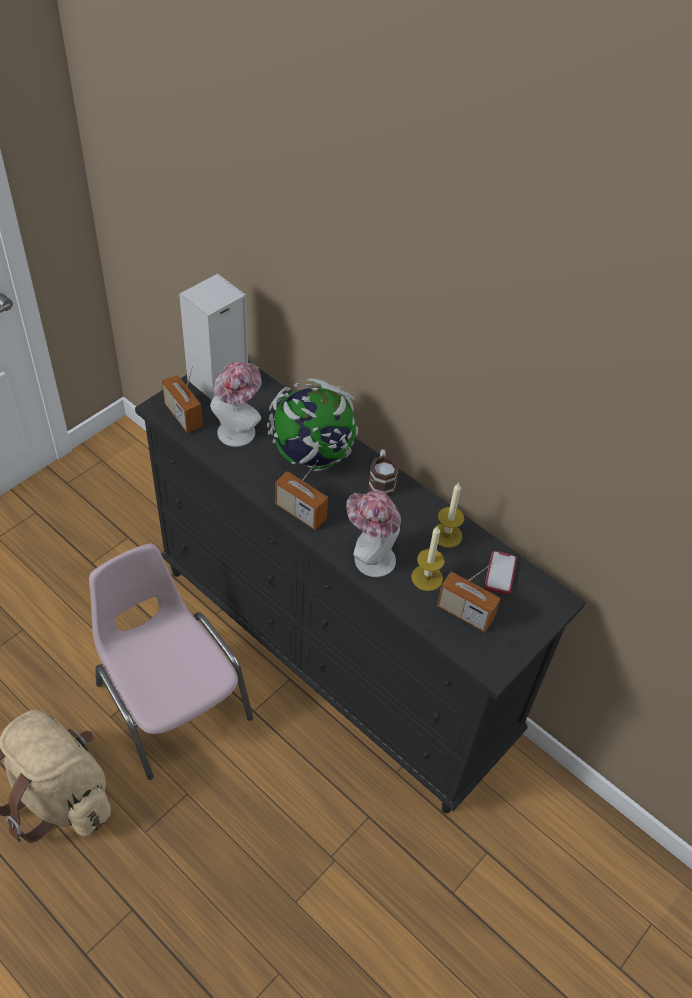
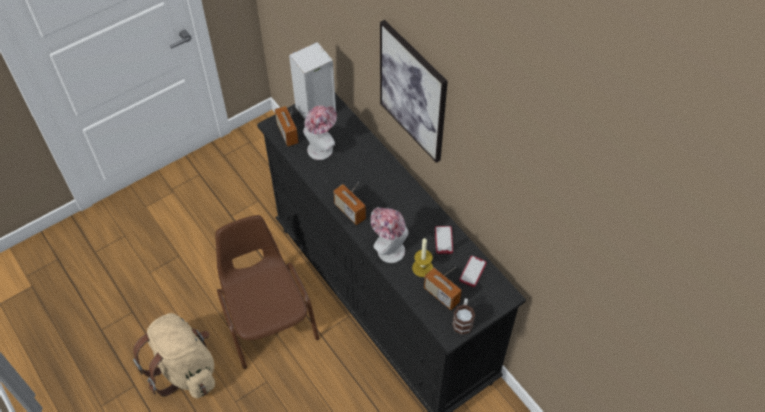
camera: 15 degrees right, 5 degrees up
(171, 700) = (267, 318): pink chair -> brown chair
(312, 456) = (366, 172): globe -> none
(381, 482) = (409, 197): mug -> mug (463, 320)
(385, 316) = (413, 92): none -> picture
(447, 535) = (443, 240): candle -> phone

